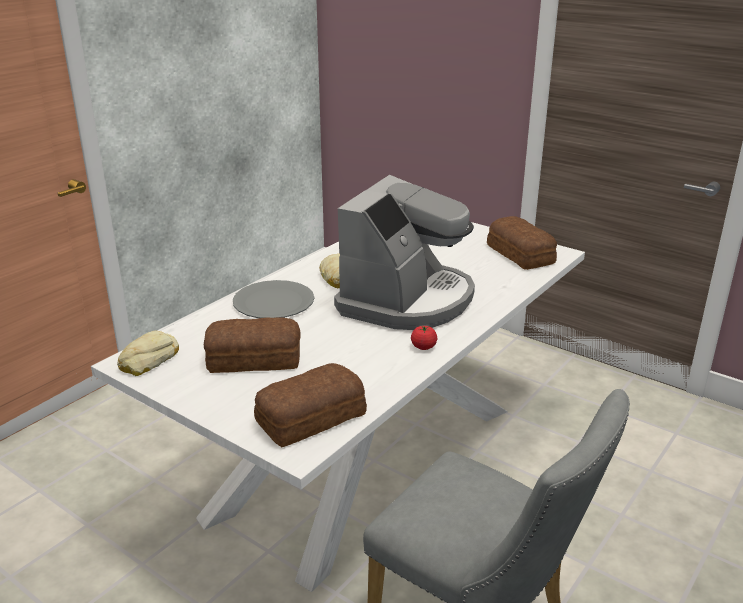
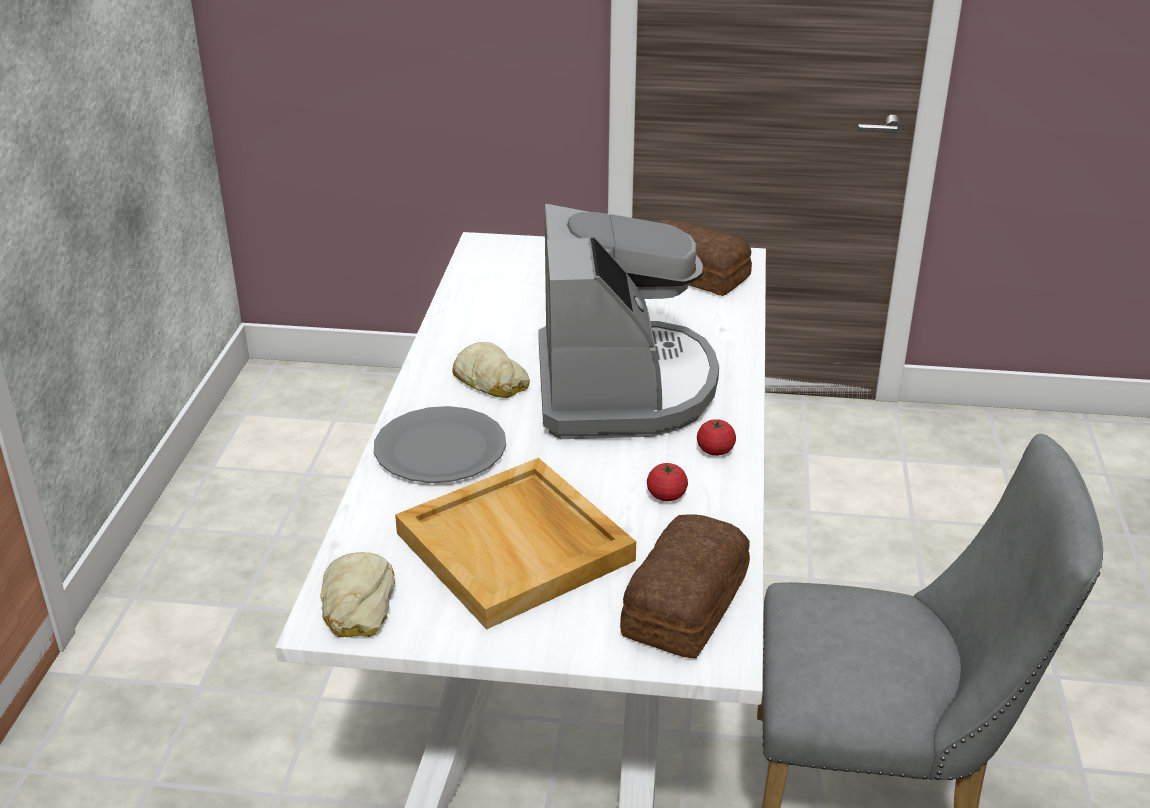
camera: 30 degrees left, 5 degrees up
(255, 360) = (517, 547): bread -> beige tray
(366, 361) = (666, 496): none -> tomato

